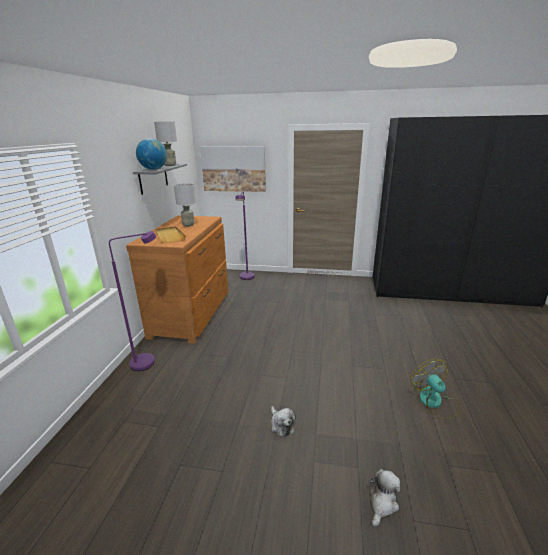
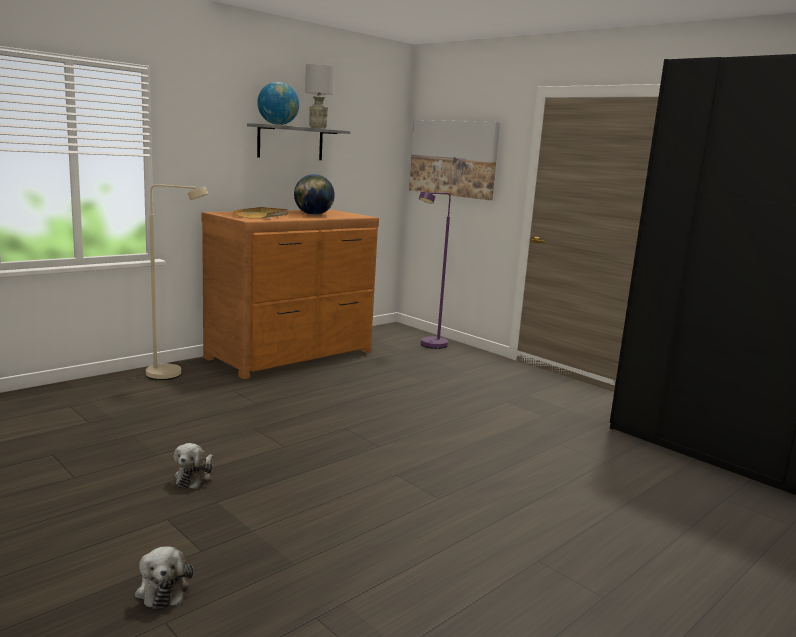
camera: 35 degrees right, 10 degrees down
(149, 361) = (173, 375): purple floor lamp -> beige floor lamp
(188, 225) = (313, 214): grey table lamp -> globe
(382, 503) = (163, 589): plush toy -> plush toy turned 90 degrees clockwise
(435, 402) = (439, 562): fan -> none

